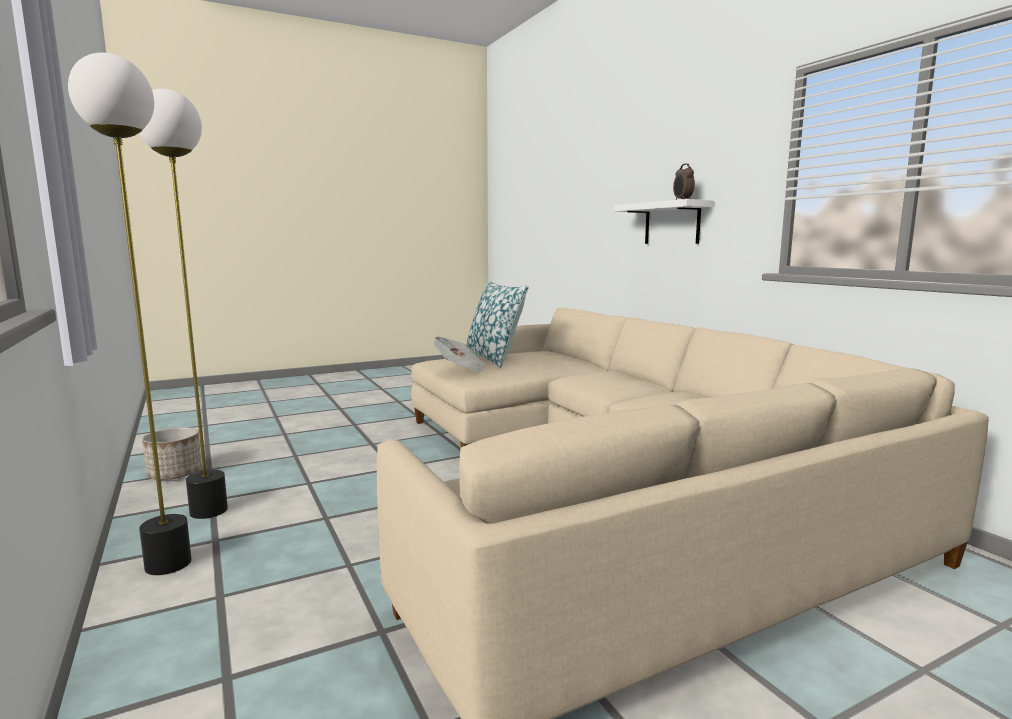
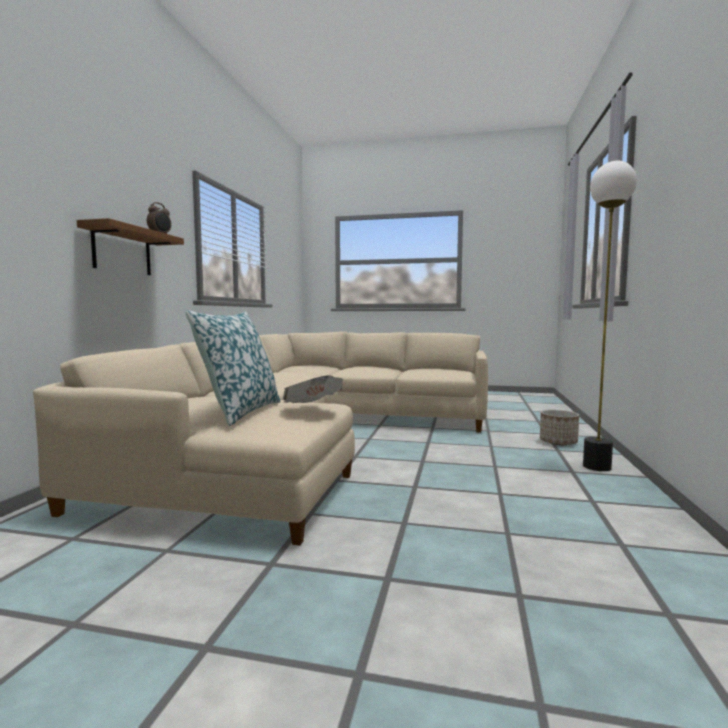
camera: 140 degrees left, 5 degrees down
(175, 474) = (666, 549): planter -> planter (558, 442)
(208, 510) = (589, 492): floor lamp -> none
(672, 223) = (122, 251): white shelf -> brown shelf

